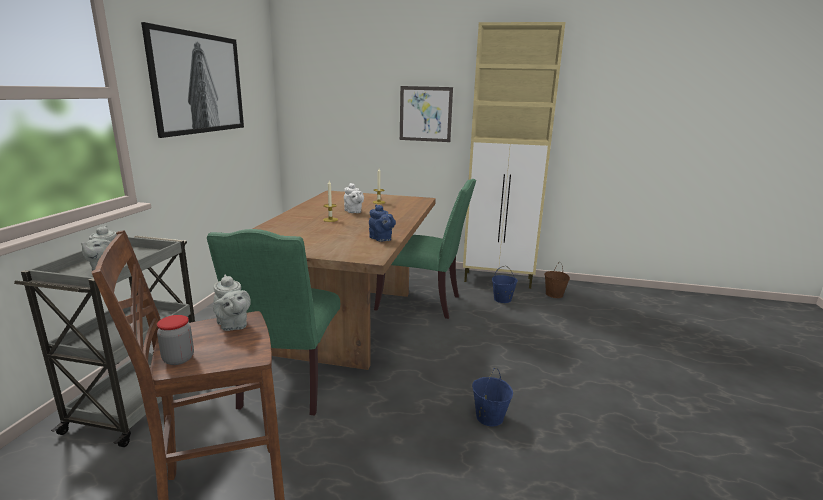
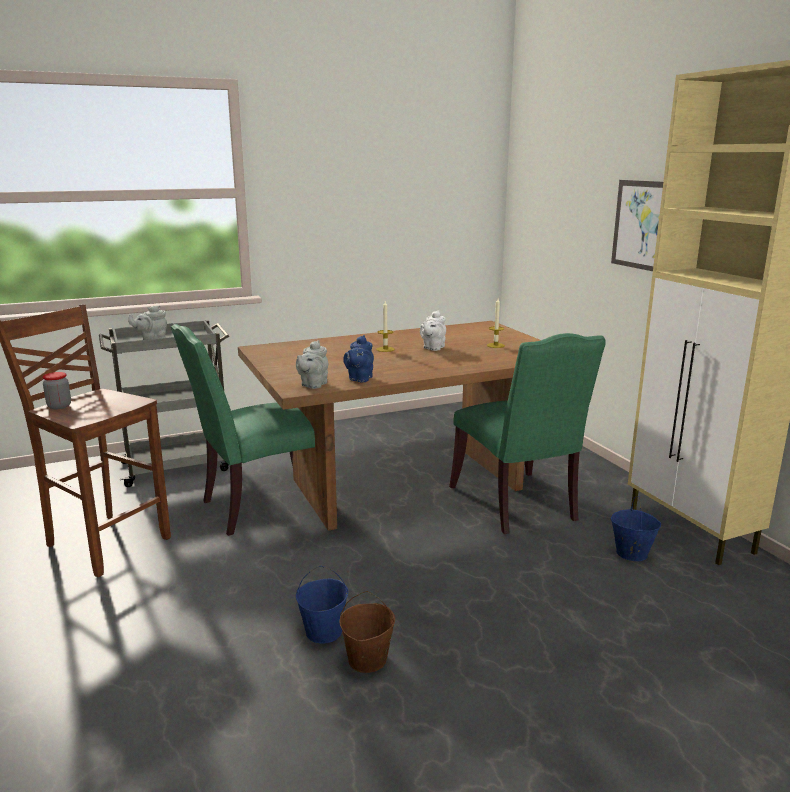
camera: 55 degrees right, 0 degrees up
(199, 83) = (359, 180): picture -> none
(233, 325) = (122, 401): grey teapot -> grey teapot (313, 385)
(554, 295) = (739, 592): brown bucket -> brown bucket (367, 660)

